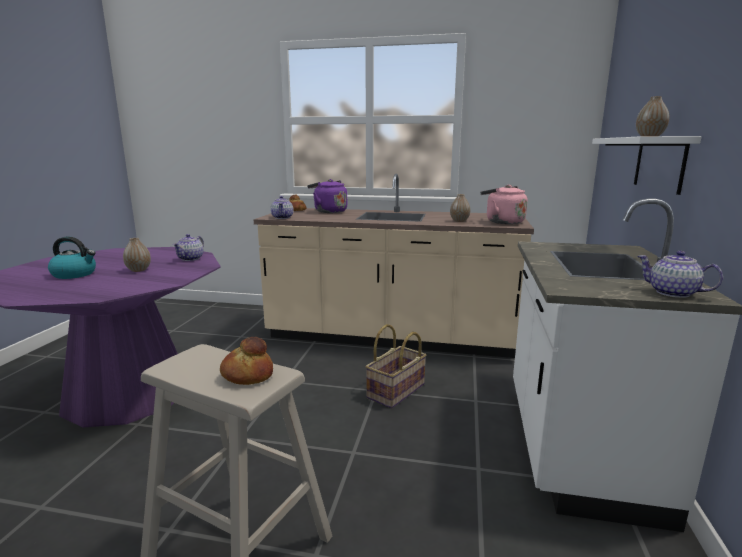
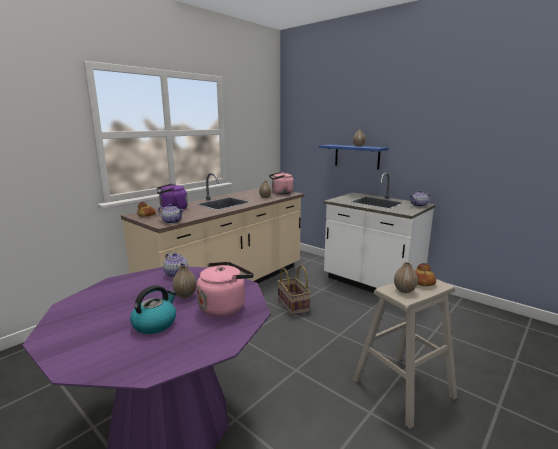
camera: 60 degrees left, 0 degrees up
(113, 285) = (224, 306): none -> pink kettle
(202, 363) = (404, 290): none -> vase
(659, 163) = (357, 156): white shelf -> blue shelf

